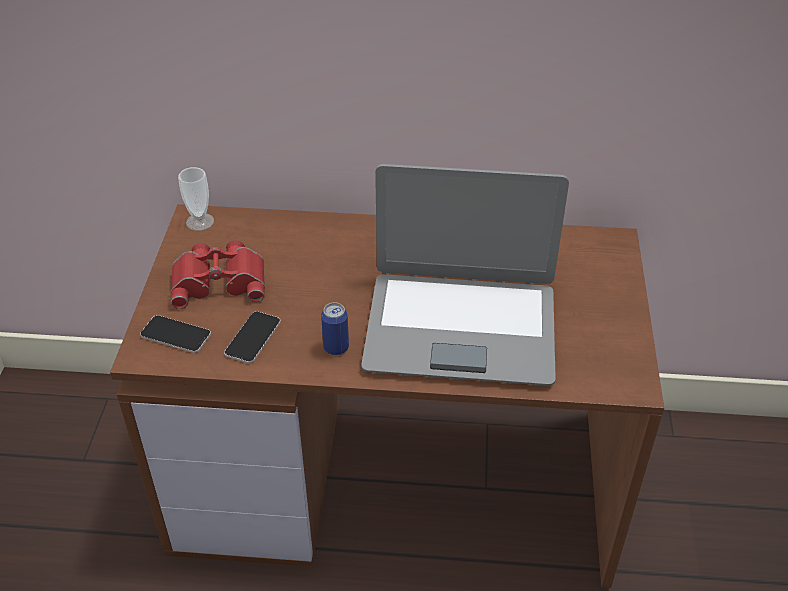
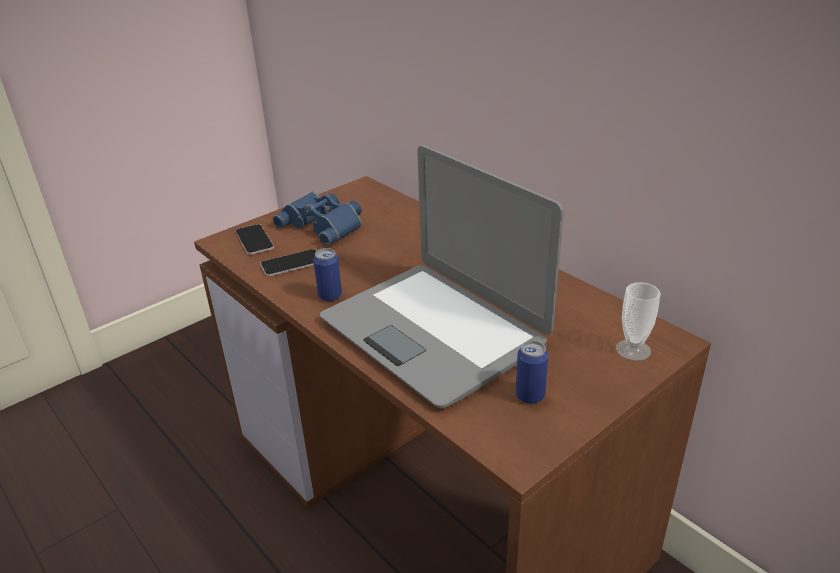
camera: 45 degrees right, 10 degrees down
(200, 222) = (363, 189): cup -> cup (633, 350)
(219, 280) = (324, 224): red binoculars -> blue binoculars
(586, 337) = (530, 396): none -> can

